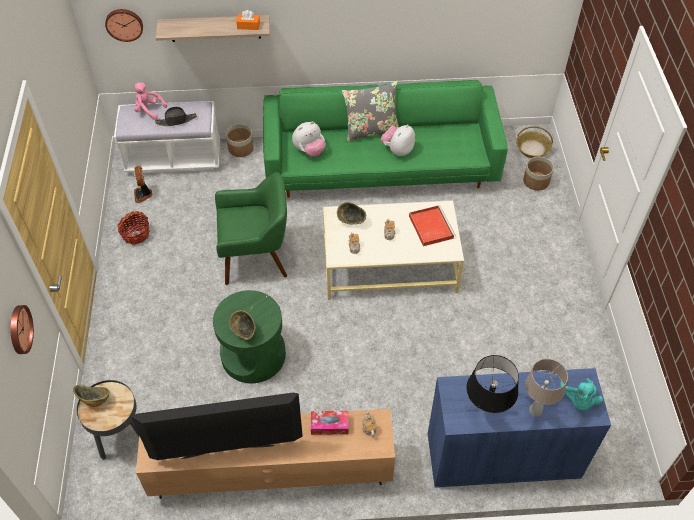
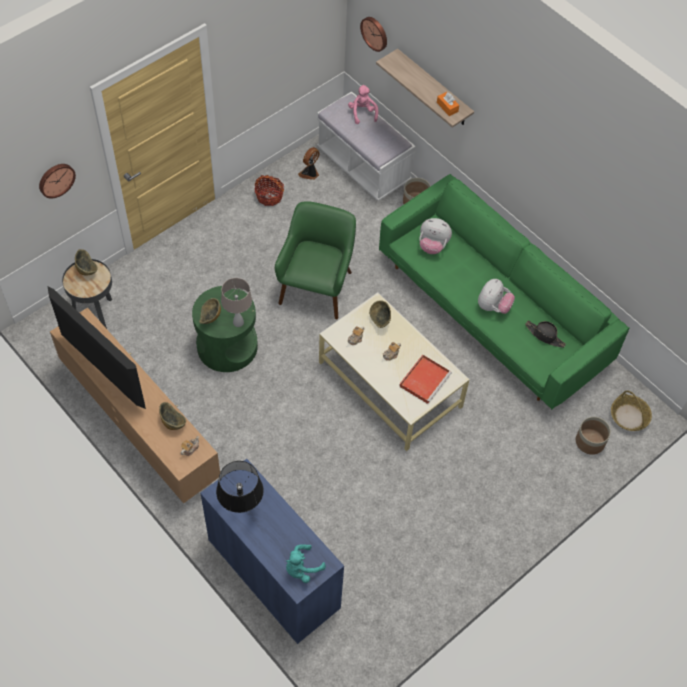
camera: 50 degrees right, 5 degrees up
(176, 120) = (368, 137): black hat -> black hat (545, 336)
(256, 257) = (317, 287): green armchair -> green armchair turned 120 degrees counterclockwise
(329, 425) = (172, 422): tissue box -> bowl
(371, 130) = (497, 273): grey pillow -> none
(397, 150) = (493, 306): plush toy -> plush toy turned 120 degrees clockwise
(535, 410) = (268, 542): beige table lamp -> beige table lamp (238, 322)

